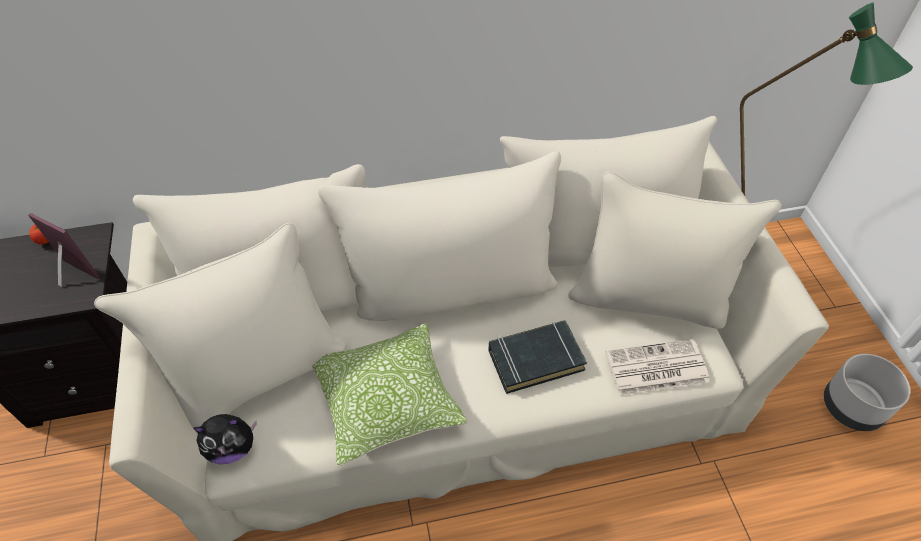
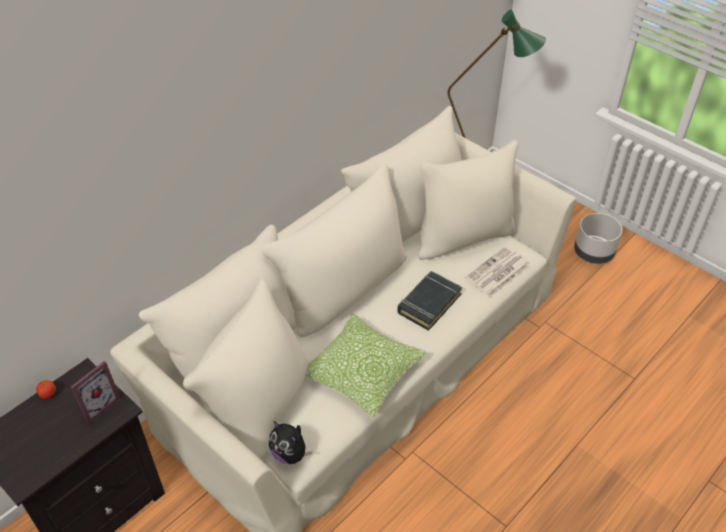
camera: 35 degrees left, 5 degrees down
(71, 277) = (97, 405): picture frame -> picture frame turned 135 degrees clockwise
(232, 448) = (290, 454): plush toy -> plush toy turned 90 degrees clockwise

